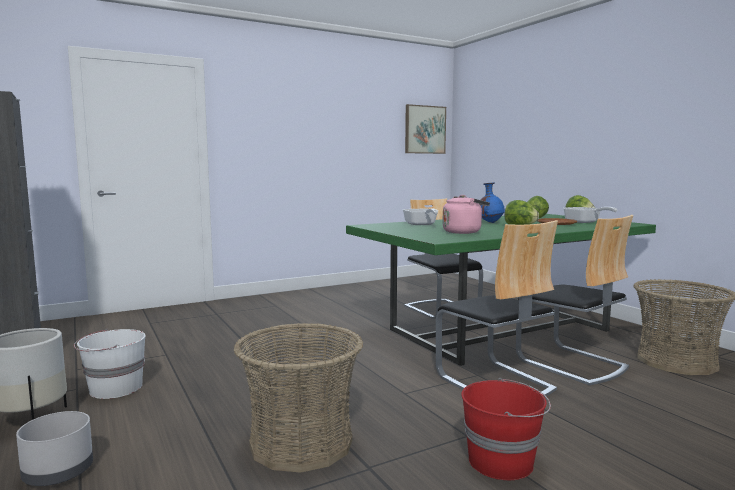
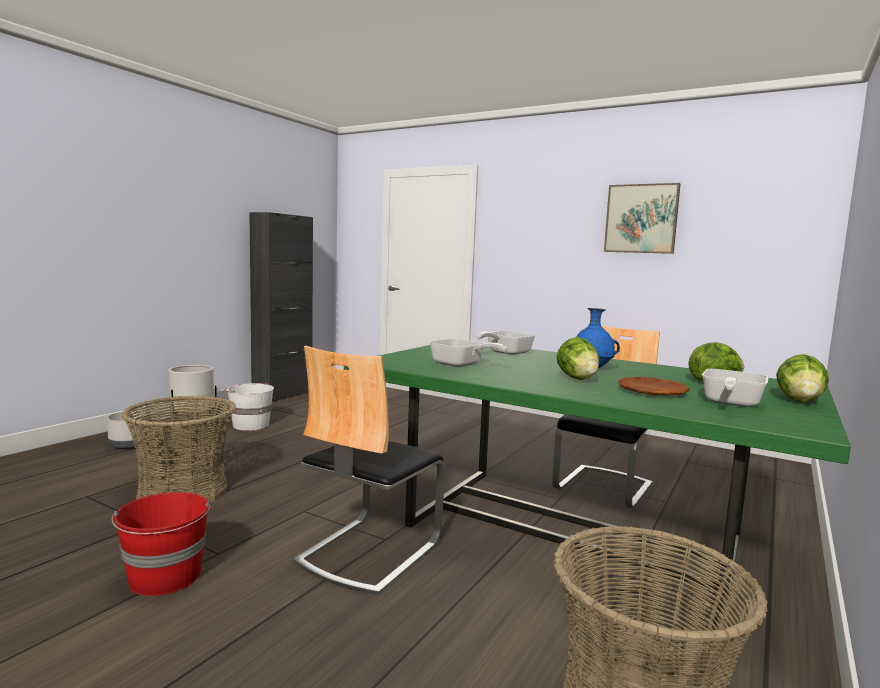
camera: 60 degrees right, 0 degrees up
(425, 129) = (778, 226): picture -> picture (641, 219)
(463, 232) = (461, 365): pink kettle -> frying pan
(571, 363) = (493, 600): chair -> none

